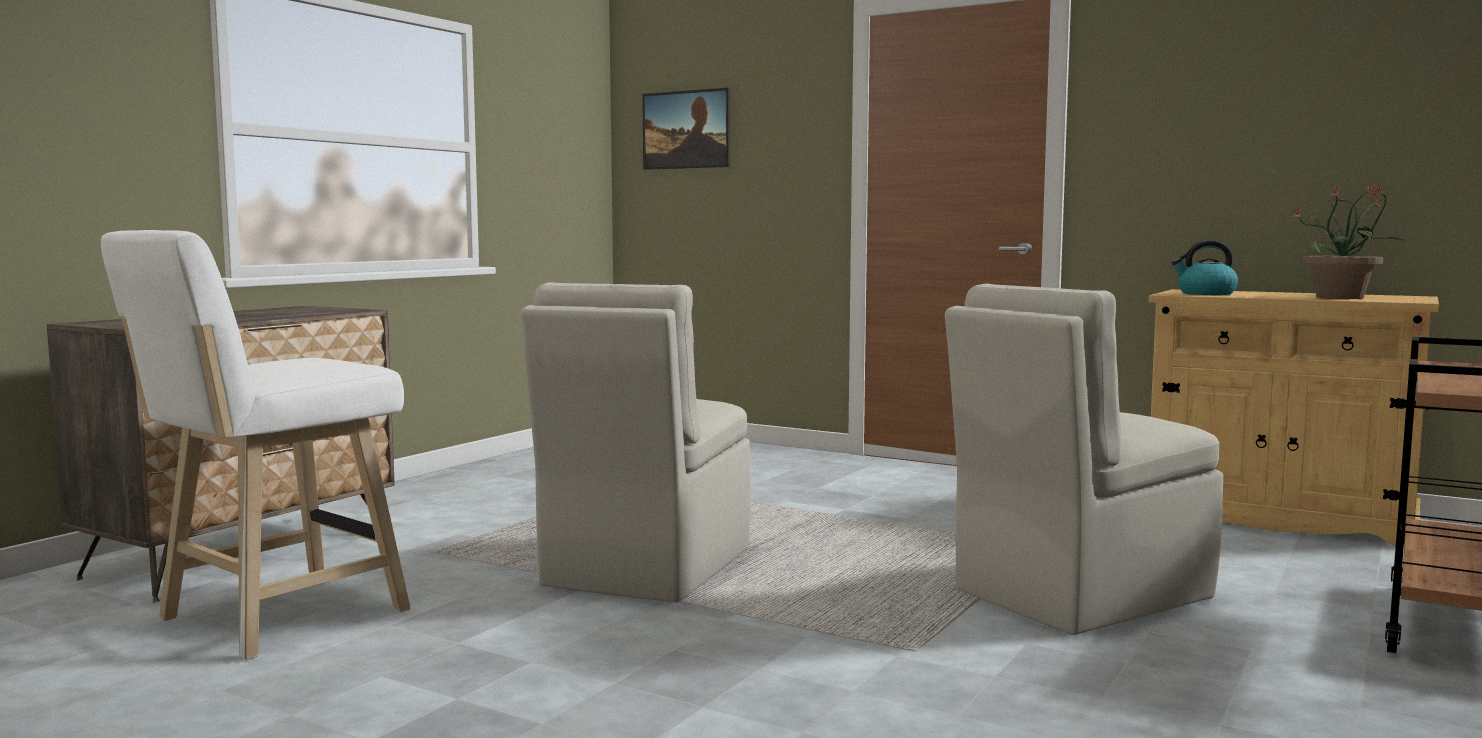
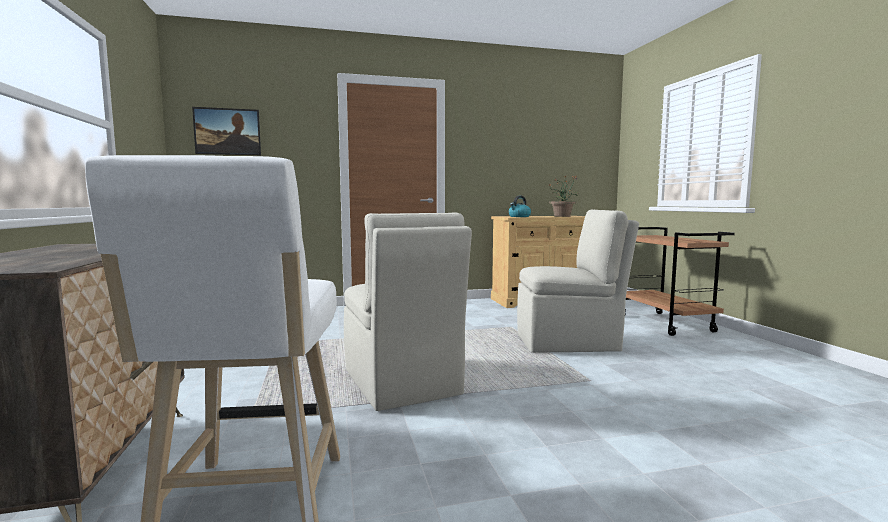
camera: 45 degrees left, 0 degrees up
(1077, 595) = (569, 342): beige chair -> beige chair turned 105 degrees counterclockwise

